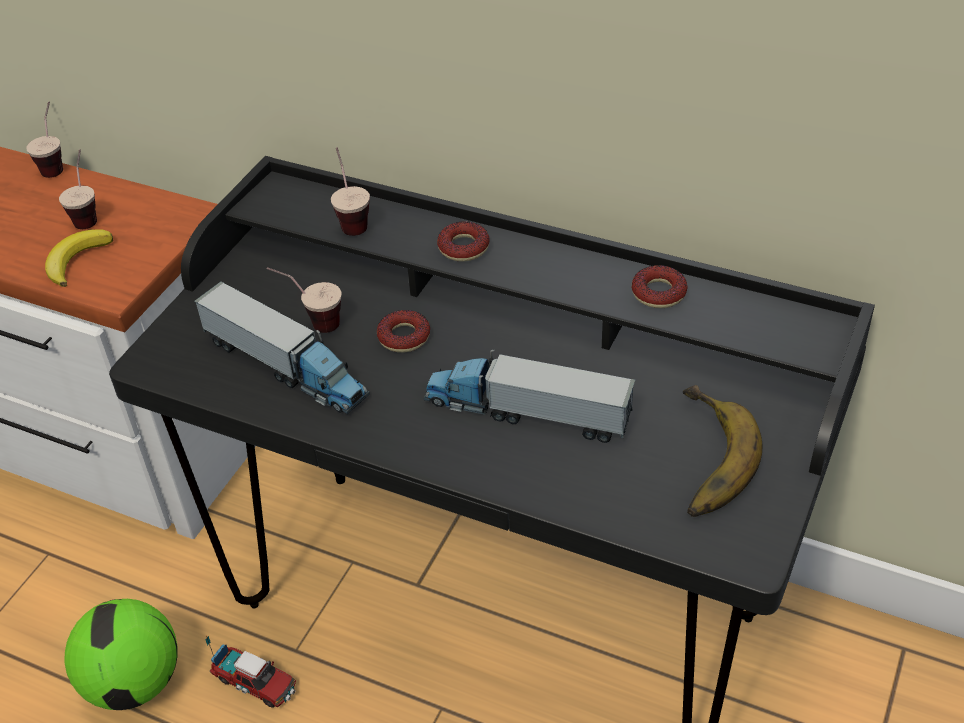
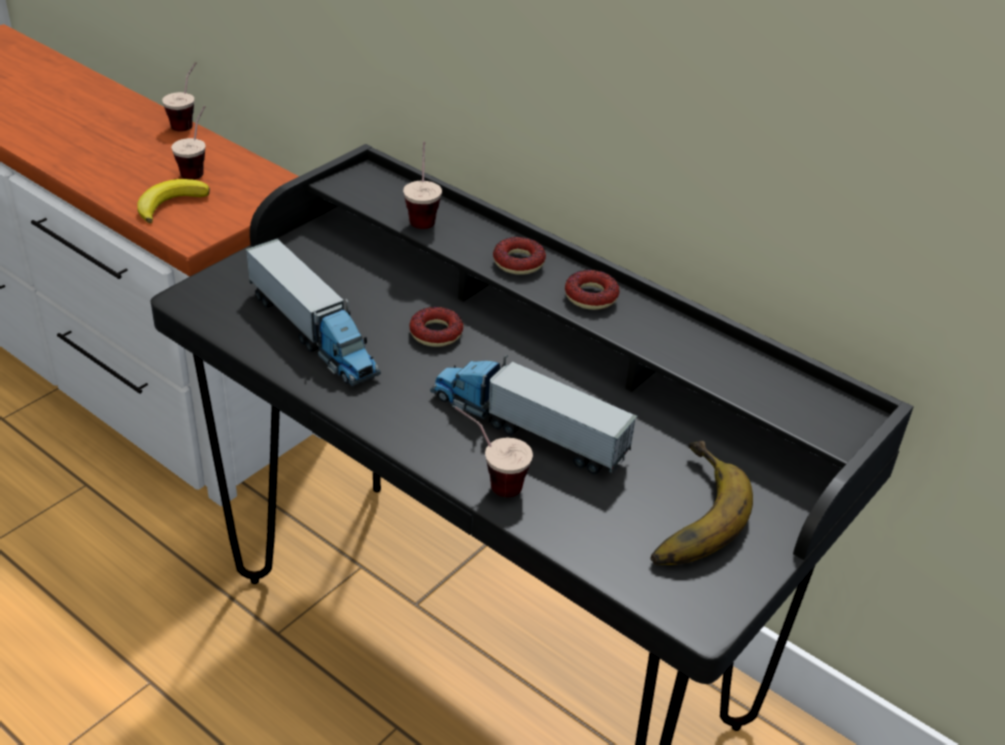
camera: 10 degrees right, 5 degrees down
(134, 682) = (118, 621): football -> none
(256, 683) = (229, 653): toy truck -> none
(311, 322) = (353, 300): cup -> cup (489, 480)
(659, 293) = (694, 345): donut -> donut (591, 296)

